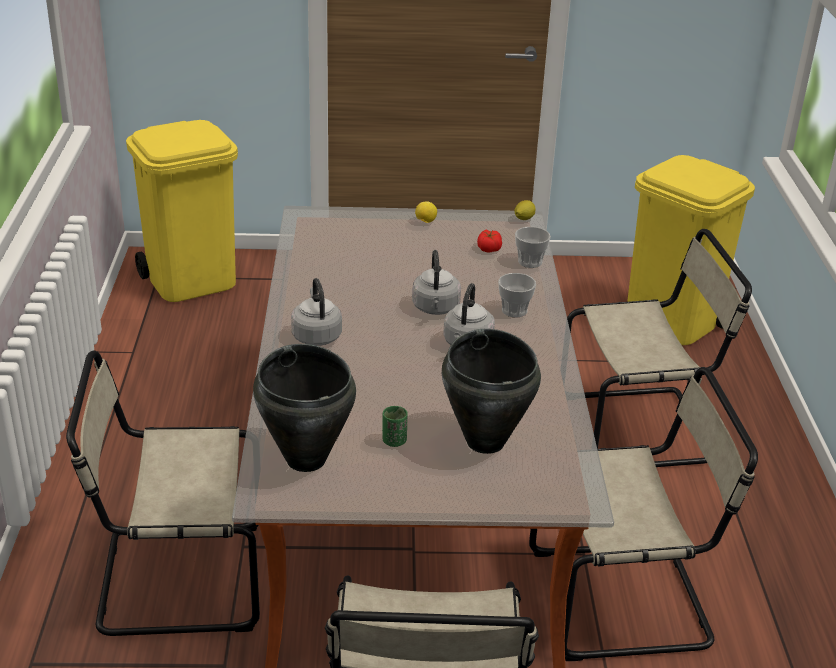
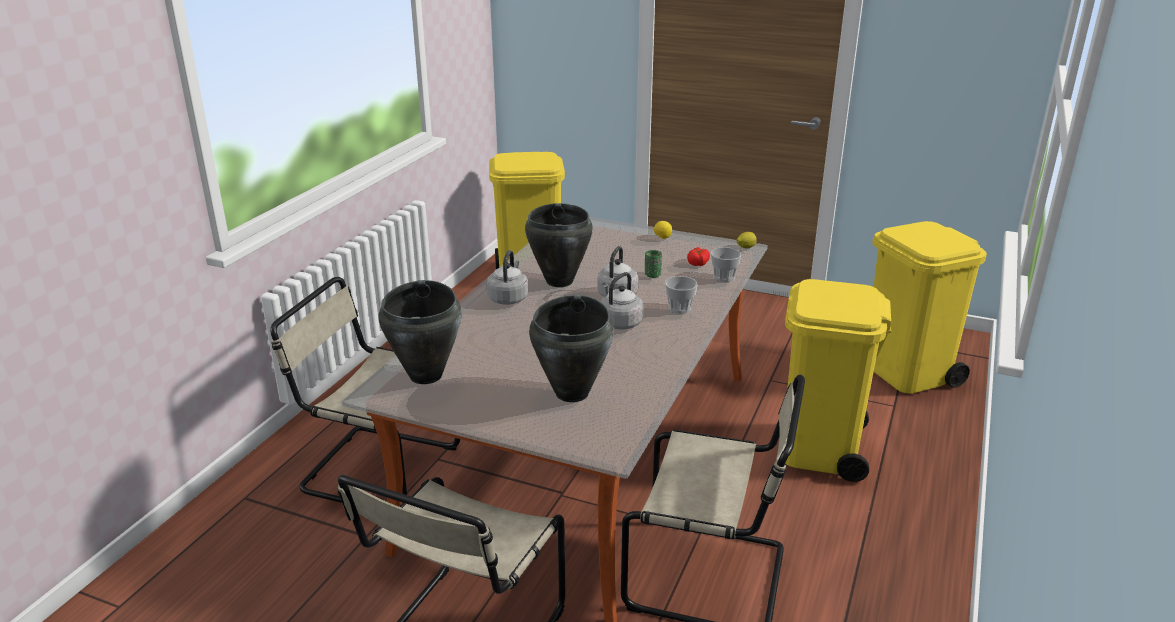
camera: 25 degrees right, 5 degrees down
(356, 302) = (559, 281): none -> black cooking pot
(394, 441) = (501, 377): green cup -> green cup (652, 275)
(641, 429) = (819, 449): beige chair -> yellow trash can

